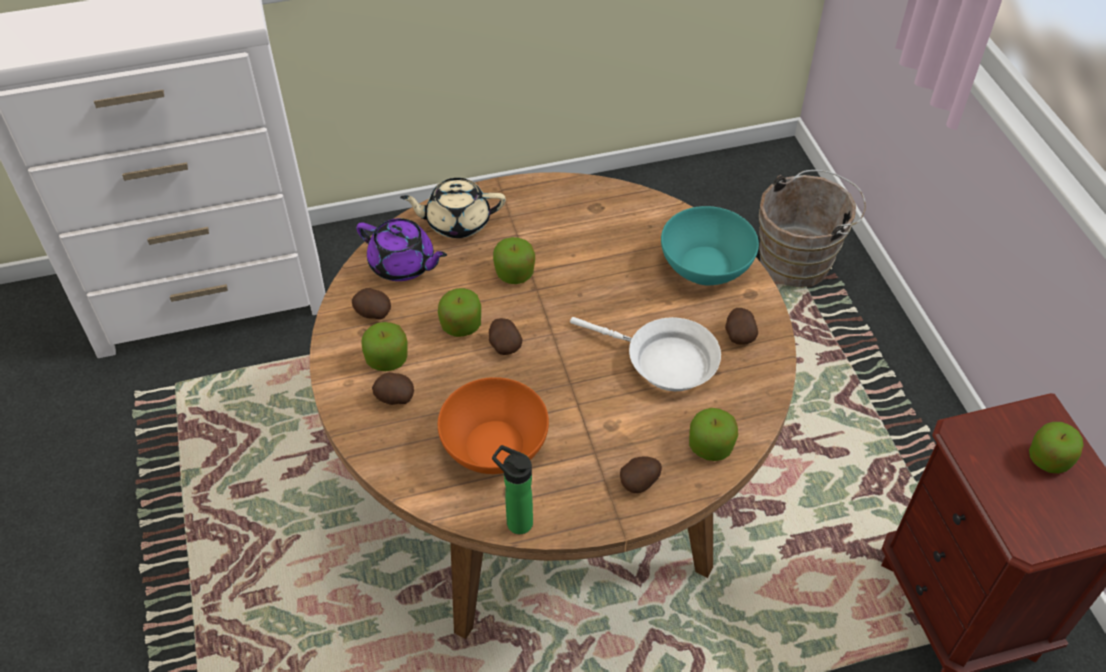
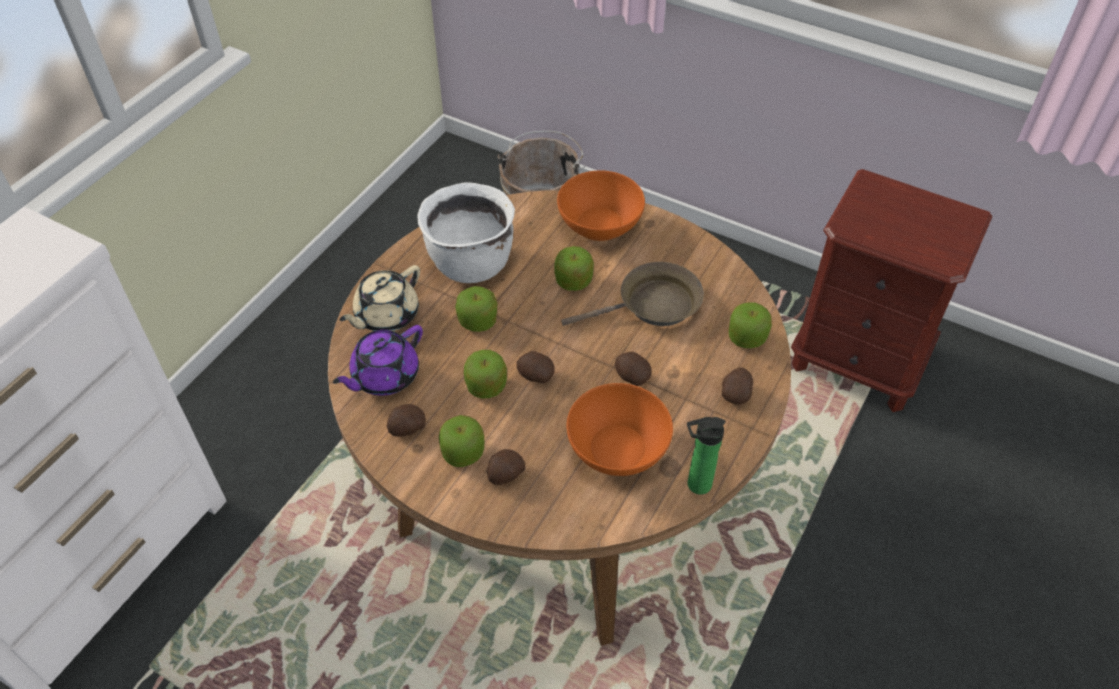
camera: 45 degrees left, 0 degrees up
(403, 265) = (384, 376): purple teapot -> purple teapot turned 150 degrees clockwise
(563, 226) = (470, 263): none -> white cooking pot
(664, 361) = (653, 305): white frying pan -> brown frying pan
(705, 266) = (599, 224): turquoise bowl -> orange bowl
(739, 335) = (675, 254): potato -> potato (631, 377)
(1049, 459) = (903, 208): apple -> apple (573, 281)

